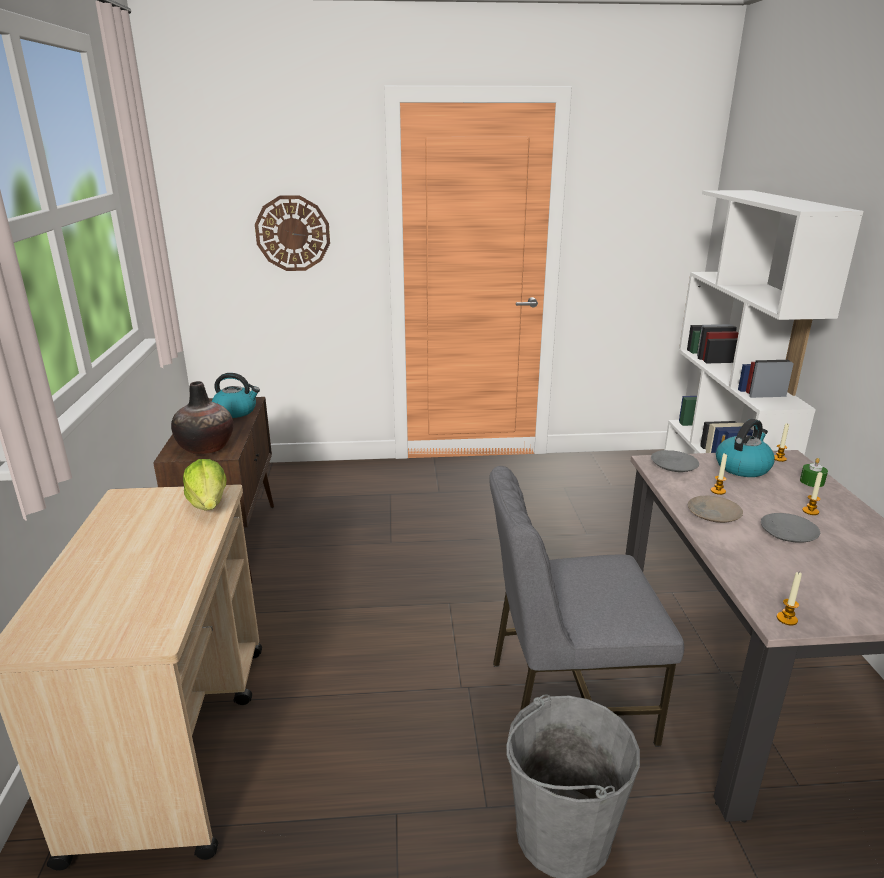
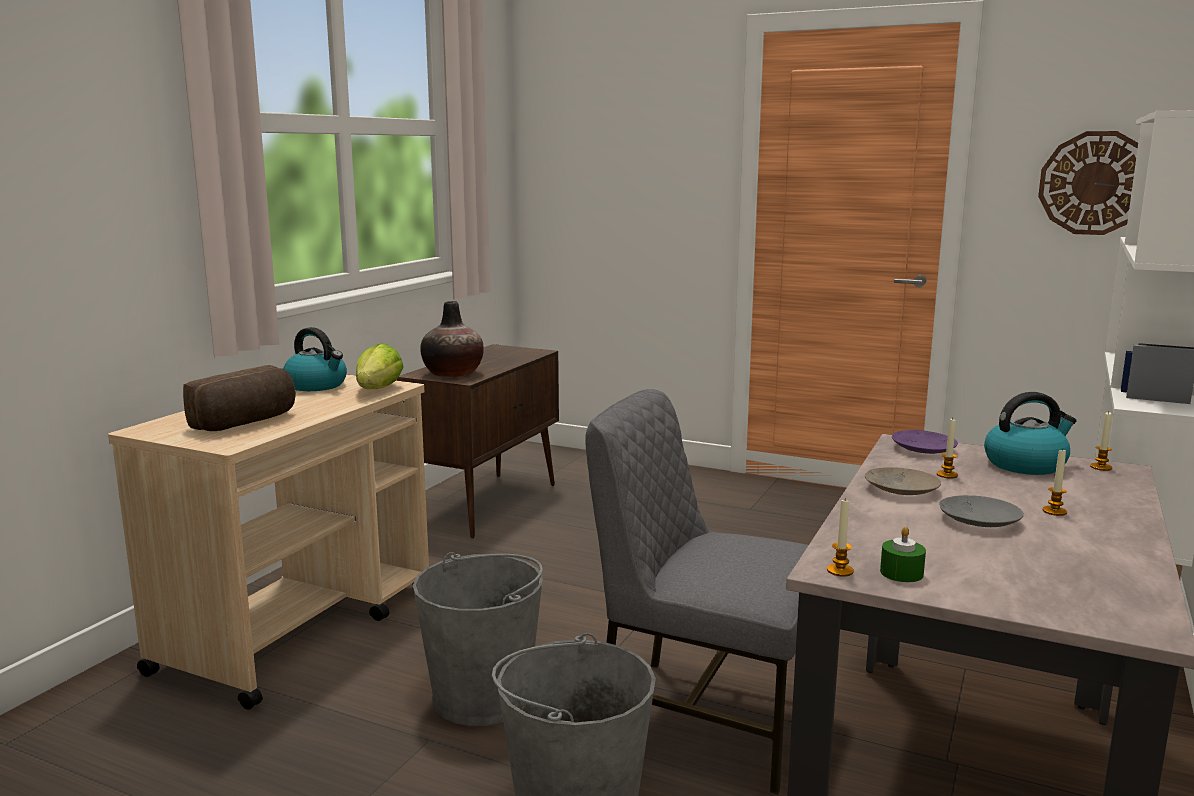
camera: 30 degrees right, 10 degrees down
(131, 593) = (246, 422): none -> bread
(236, 411) = (515, 356): kettle -> kettle (317, 385)
(293, 233) = (636, 181): wall clock -> wall clock (1095, 183)
(401, 749) = (483, 697): none -> grey bucket
(673, 466) = (923, 449): grey plate -> purple plate
(812, 482) = (1112, 492): green candle -> green candle (901, 573)

